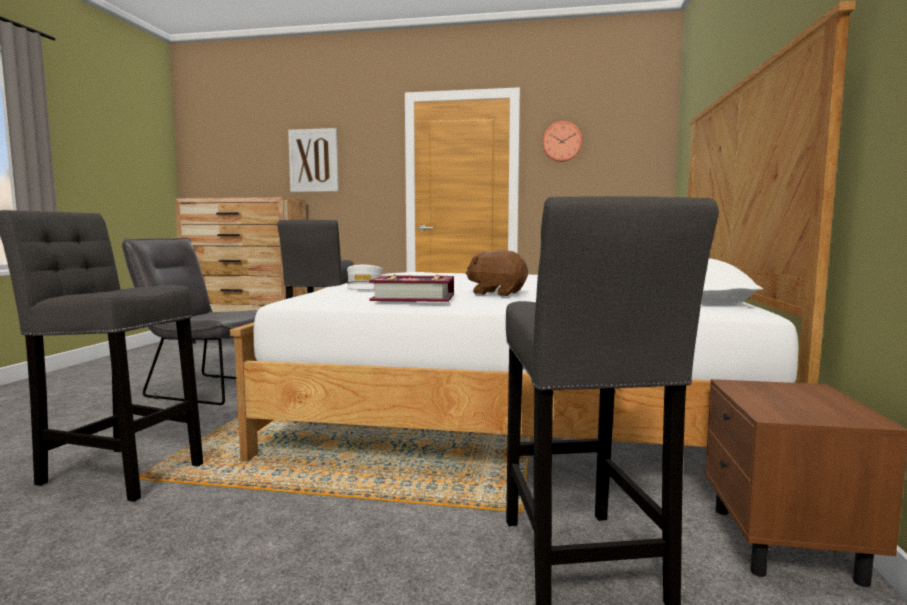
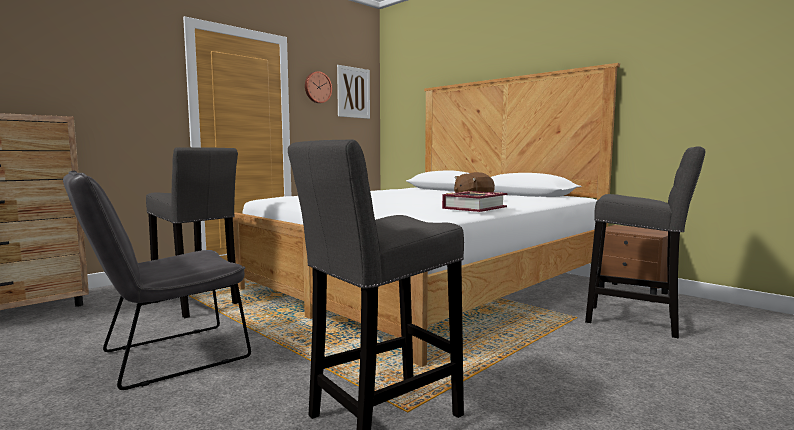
camera: 55 degrees left, 0 degrees up
(313, 160) = (68, 71): picture -> picture (353, 92)
(364, 287) = (386, 207): white cap -> none

